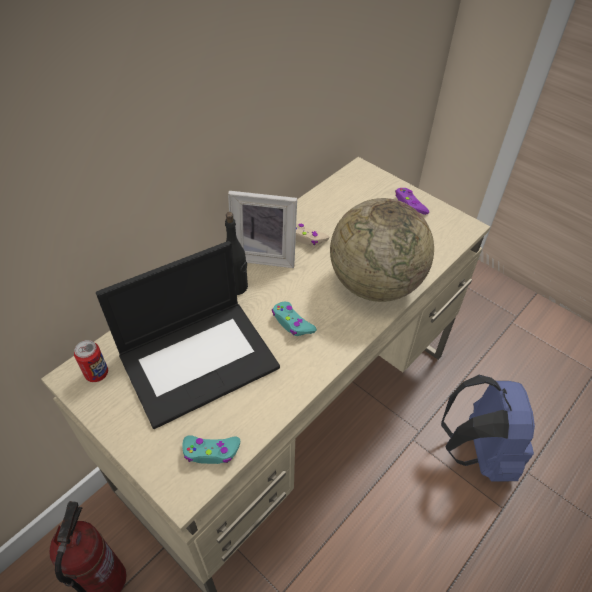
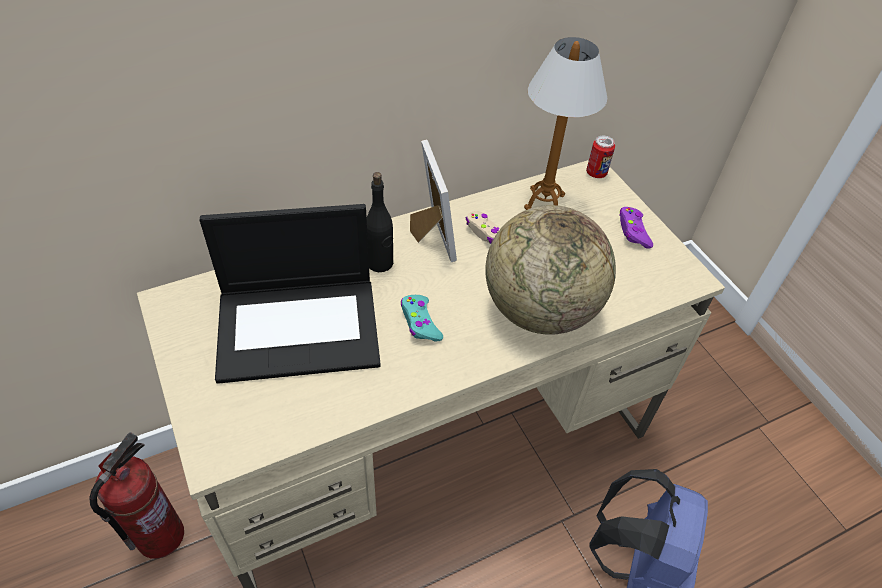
camera: 20 degrees right, 0 degrees up
(97, 373) = (191, 306): can -> can (596, 173)
(211, 452) = (261, 429): turquoise game controller -> none
(265, 255) = (429, 237): picture frame -> picture frame turned 135 degrees counterclockwise
(336, 202) = (544, 202): none -> table lamp

